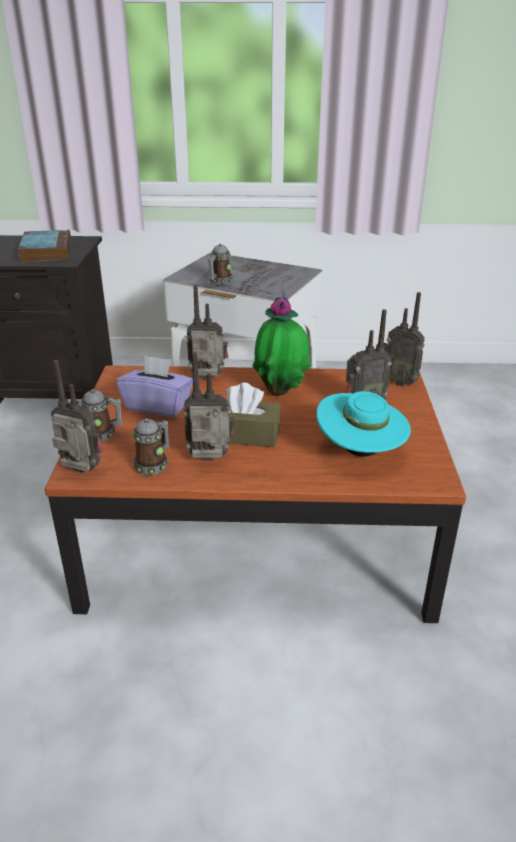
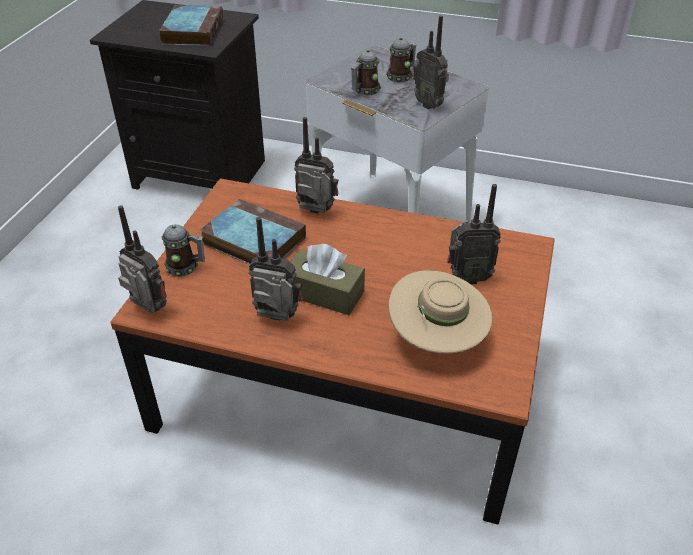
camera: 15 degrees right, 10 degrees up
(154, 464) = (221, 313): mug -> mug (401, 76)
(158, 406) = (252, 240): purple tissue box -> book
(281, 392) = (385, 243): potted plant -> none
(360, 452) = (437, 339): turquoise hat -> beige hat
(400, 381) = (524, 251): radio -> radio (429, 104)

